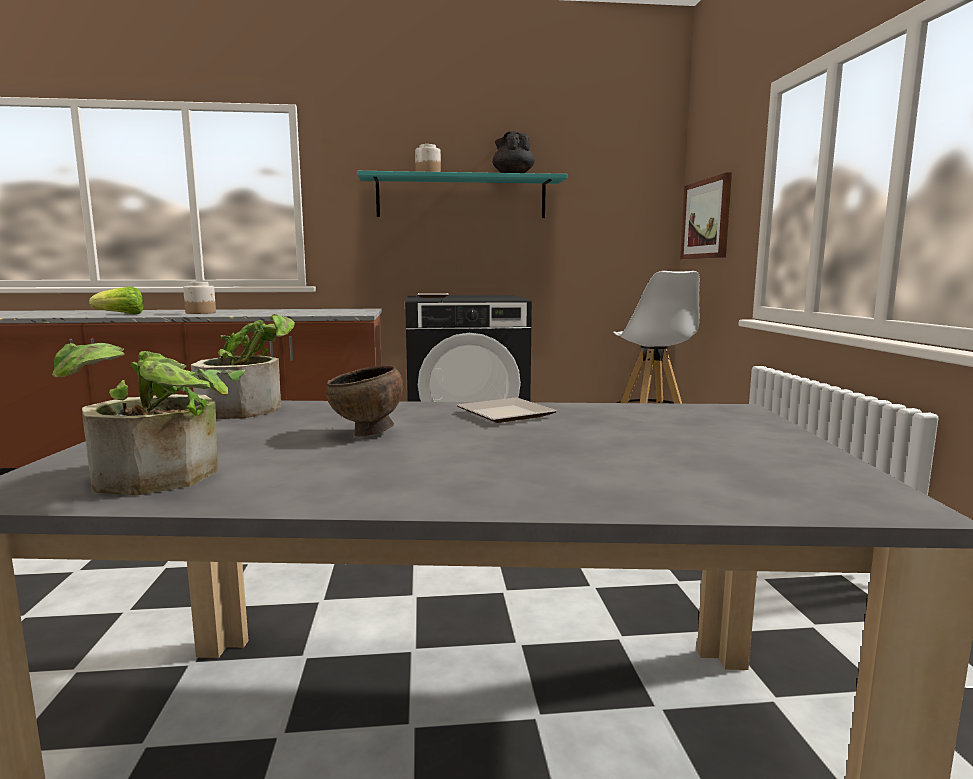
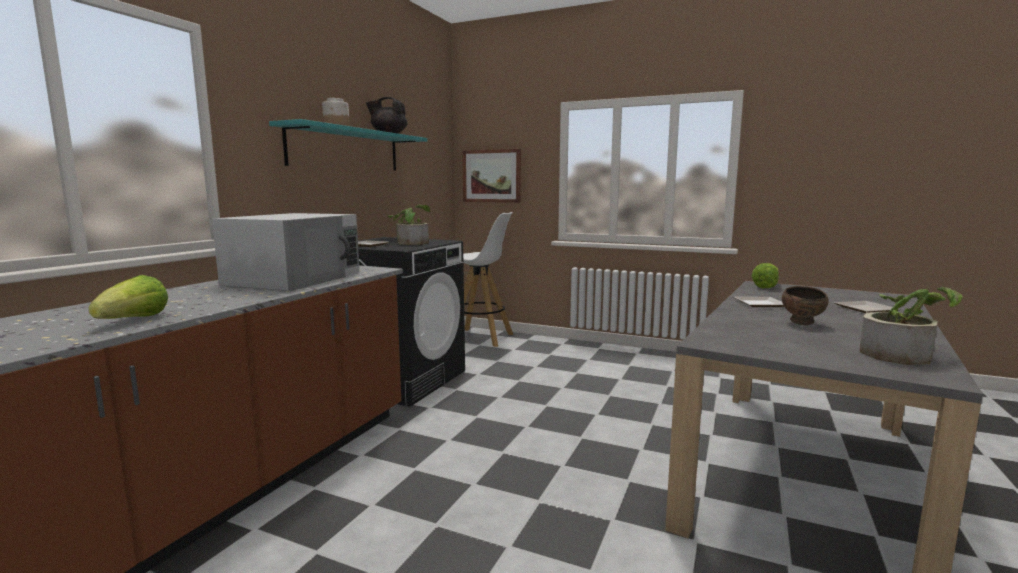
camera: 60 degrees left, 0 degrees up
(201, 313) = (214, 297): jar -> none
(250, 407) = (720, 335): potted plant -> potted plant (411, 242)
(291, 312) = (295, 278): none -> white microwave
(582, 471) = (868, 310): none -> plate
(711, 413) = (766, 286): none -> lettuce

